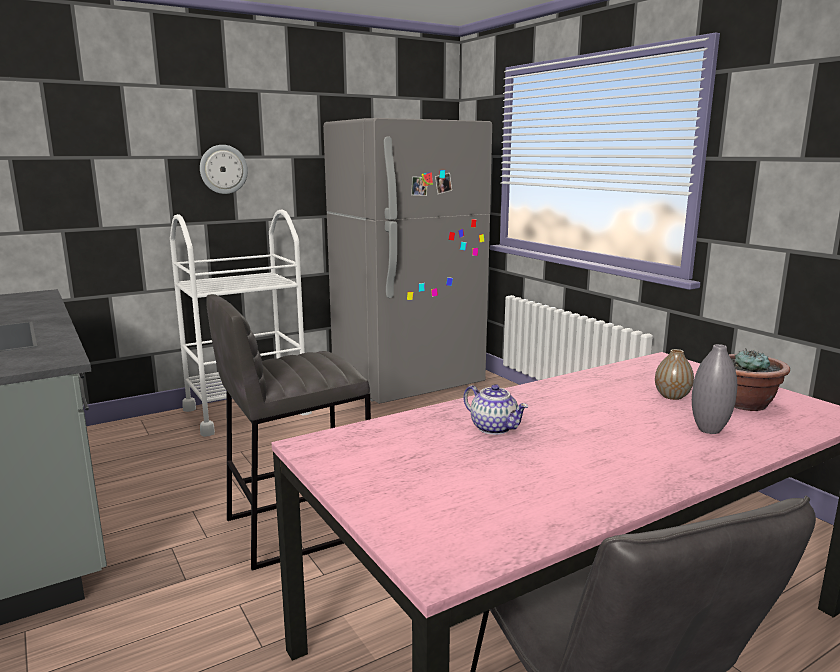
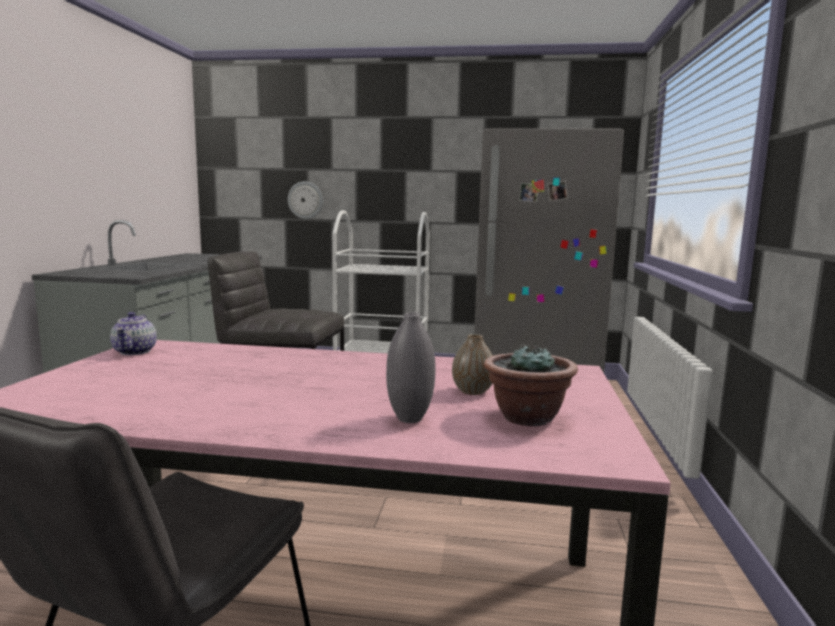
camera: 40 degrees right, 5 degrees down
(223, 169) = (397, 180): wall clock -> wall clock (305, 200)
(494, 428) = (261, 367): teapot -> teapot (135, 352)

